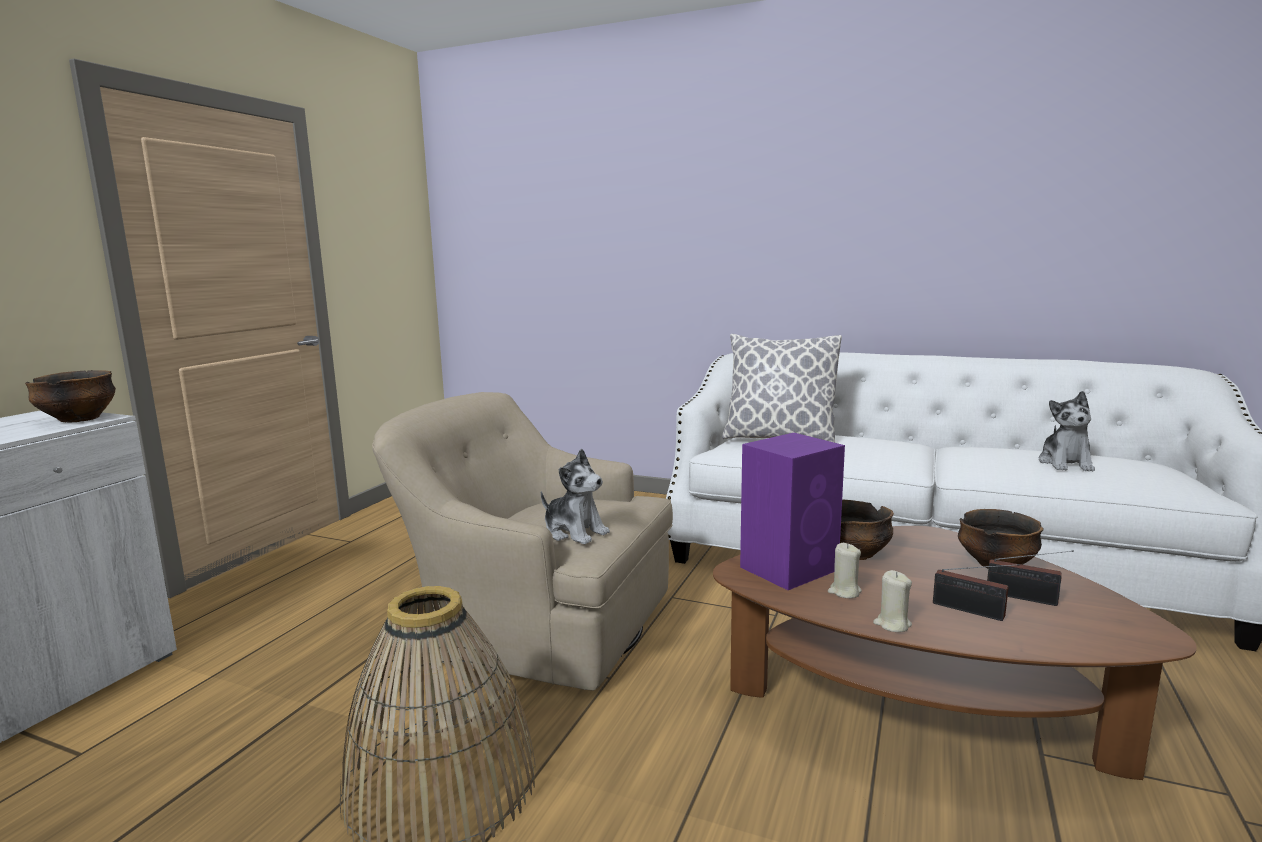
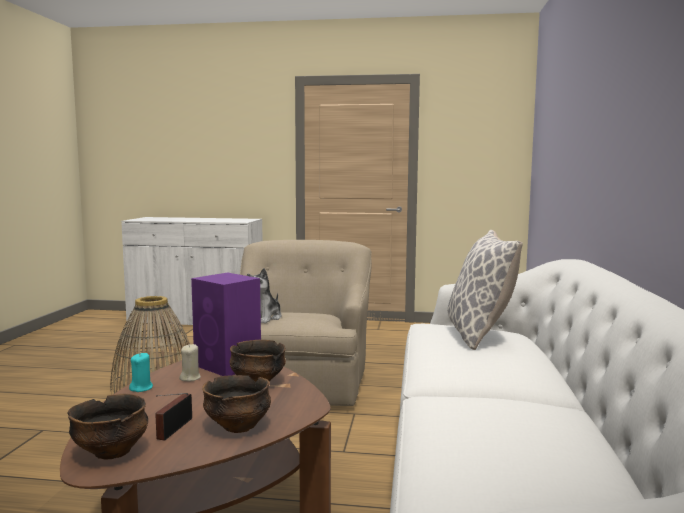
camera: 75 degrees right, 5 degrees down
(79, 419) = (239, 221): bowl -> bowl (111, 452)
(892, 624) = (141, 388): beige candle -> turquoise candle
(972, 611) = (154, 410): radio -> none
(1065, 463) = (507, 451): plush toy -> none

